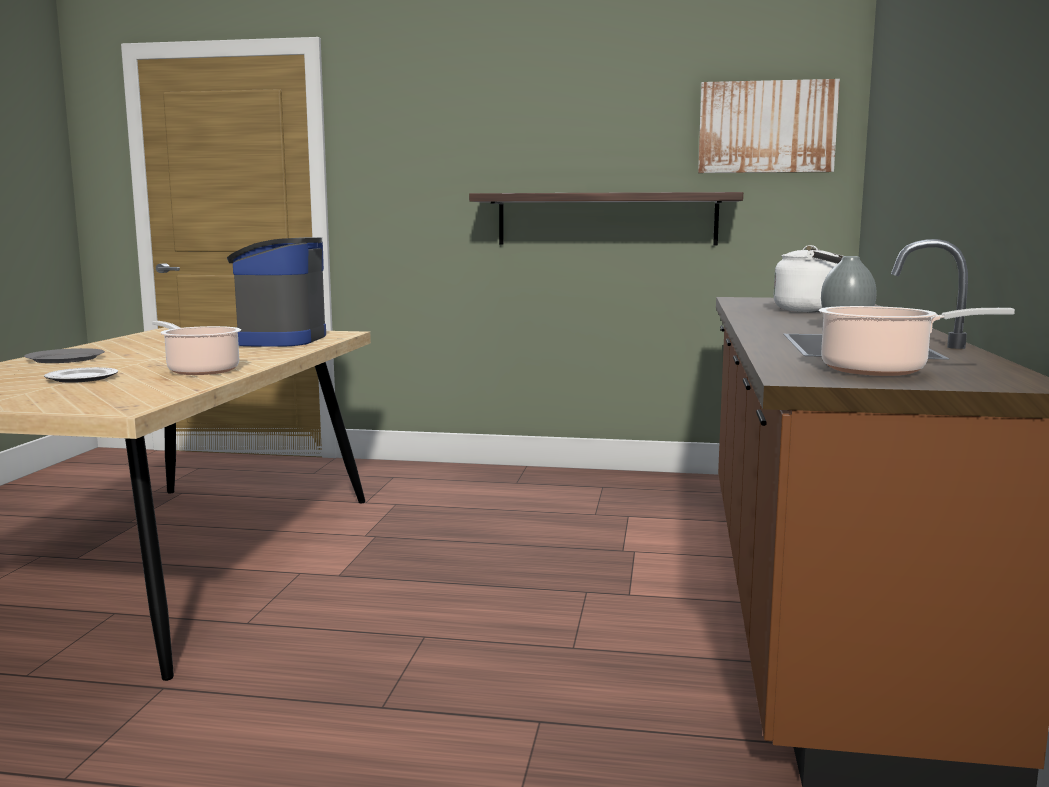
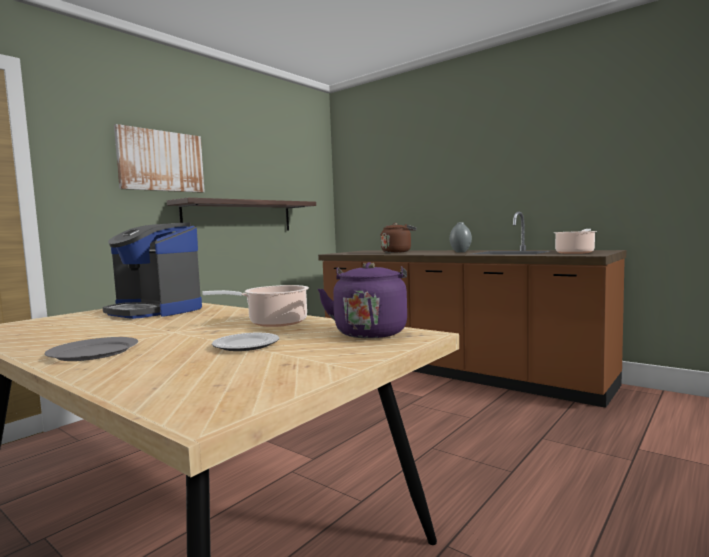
camera: 60 degrees left, 5 degrees down
(142, 396) = (370, 332): none -> purple kettle
(766, 127) = (301, 171): picture -> picture (161, 161)
(812, 310) = (397, 252): white kettle -> brown kettle

